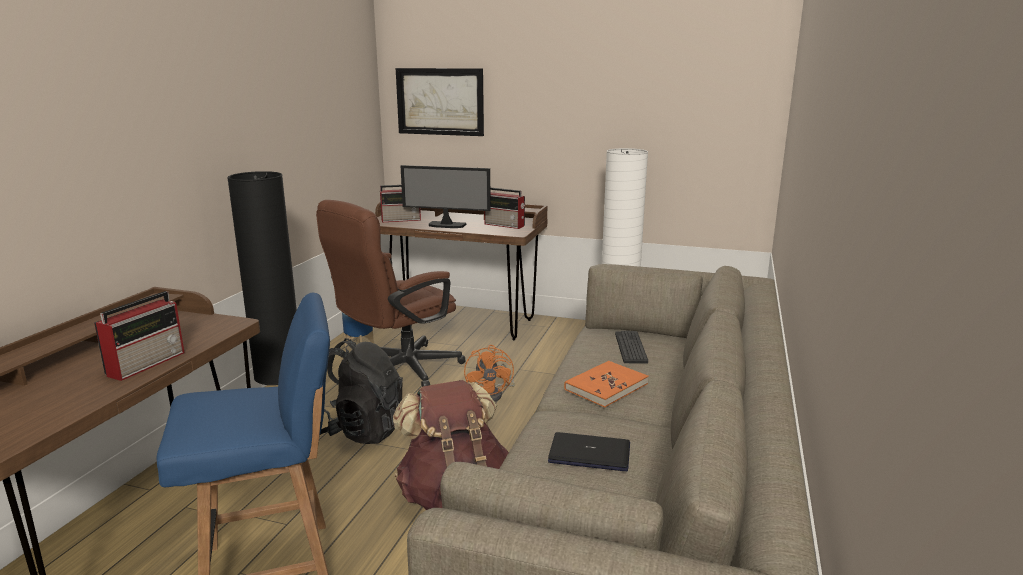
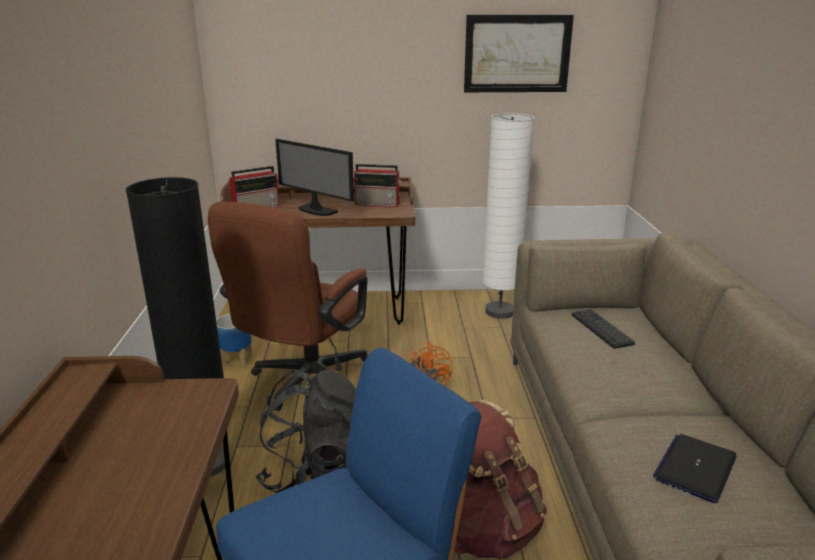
camera: 20 degrees left, 5 degrees up
(148, 363) = (155, 483): radio -> none
(440, 101) = (280, 68): picture -> picture (517, 54)
(446, 225) = (316, 211): monitor -> monitor turned 45 degrees clockwise
(590, 453) = (695, 468): laptop -> laptop turned 45 degrees counterclockwise
(606, 386) = (626, 380): orange book -> none

